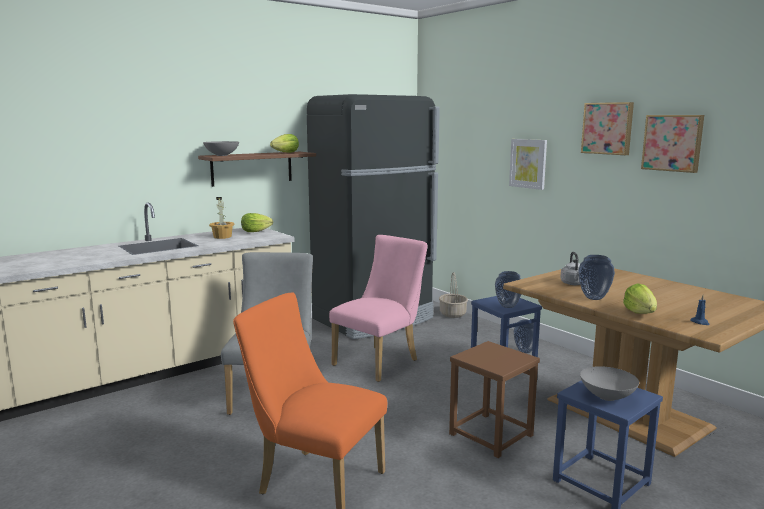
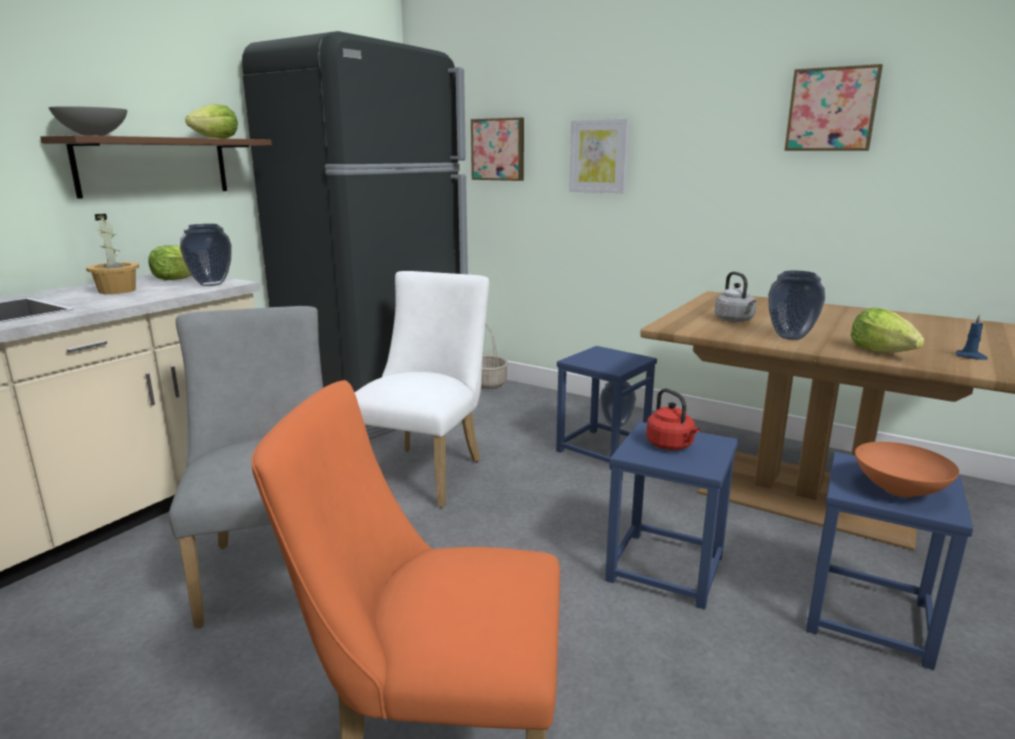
camera: 20 degrees left, 5 degrees up
(380, 361) = (425, 471): pink chair -> white chair
(490, 435) = (664, 568): brown stool -> blue stool
(492, 355) = (671, 445): none -> red kettle
(507, 306) = (614, 364): vase -> vase (210, 284)
(607, 396) = (898, 490): grey bowl -> orange bowl
(608, 128) = (728, 94): picture -> picture (499, 149)

